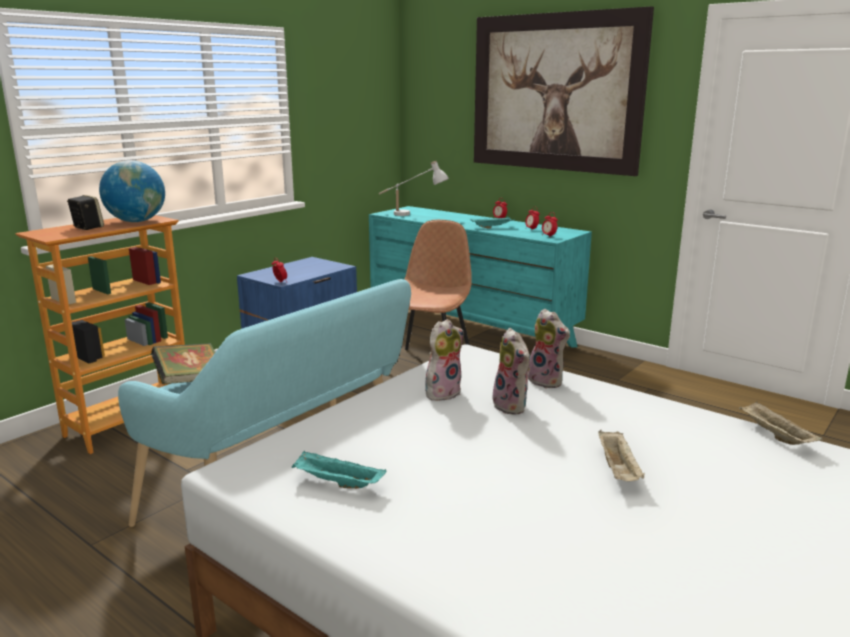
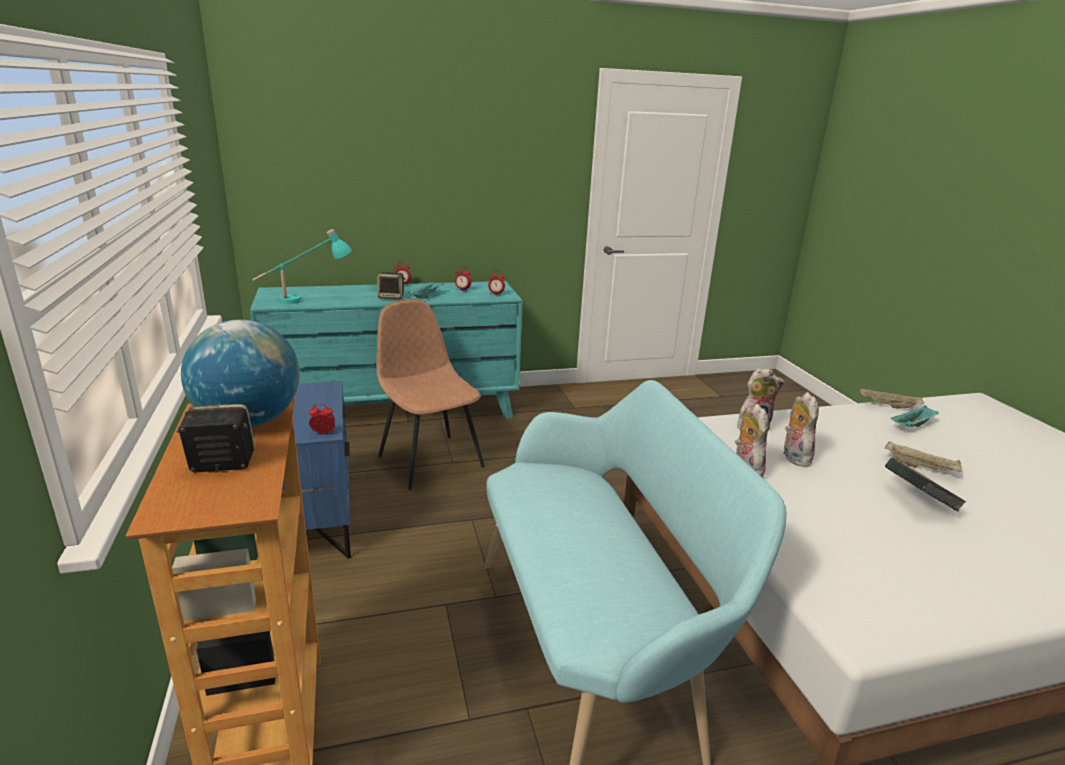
camera: 55 degrees left, 5 degrees up
(189, 381) = (563, 597): book -> book (917, 501)
(337, 483) = (907, 583): turquoise tray -> turquoise tray (912, 426)
(412, 215) = (306, 299): white table lamp -> turquoise table lamp
(467, 223) = (391, 297): none -> speaker
(512, 406) = (793, 457): plush toy -> plush toy turned 105 degrees counterclockwise
(555, 93) = (454, 144): picture -> none

